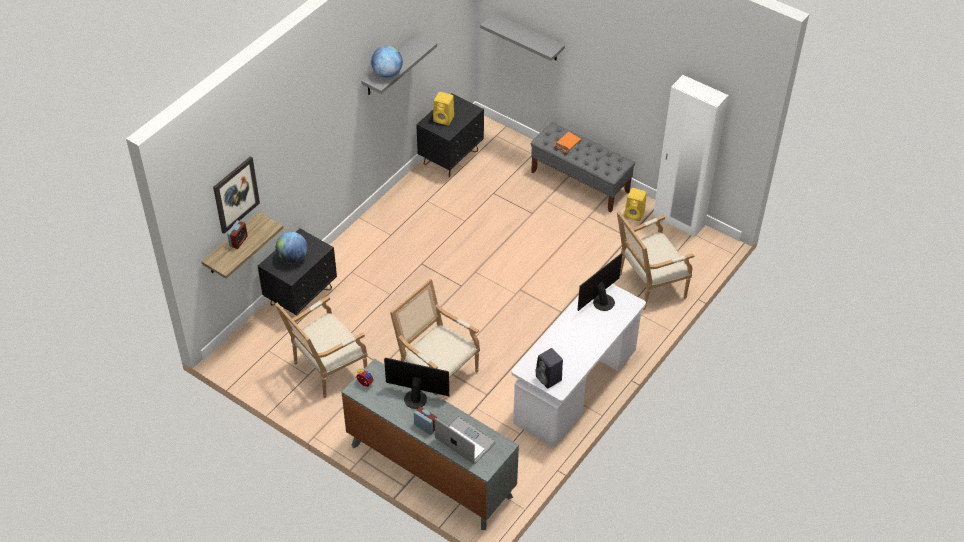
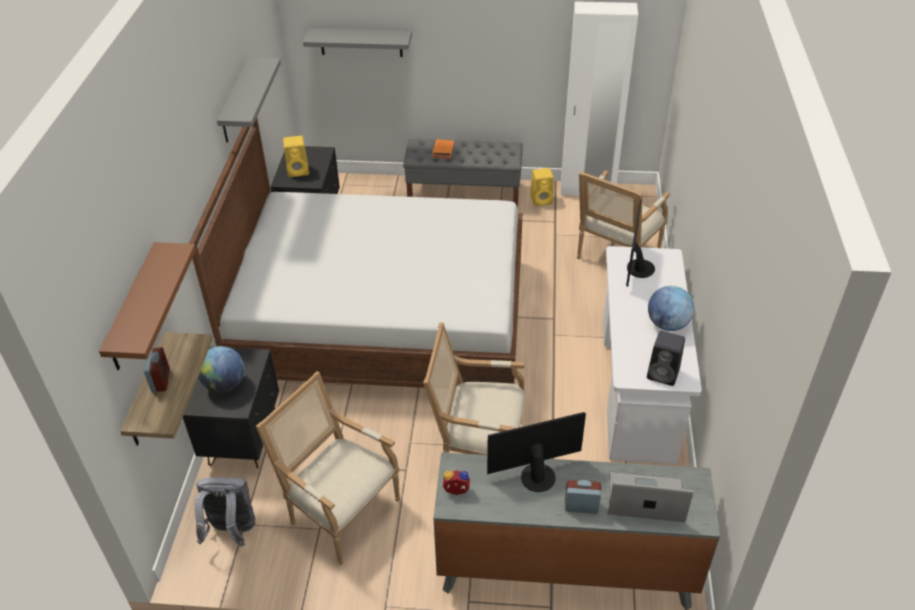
camera: 30 degrees left, 5 degrees down
(236, 194) = (133, 309): picture -> brown shelf
(259, 351) = (231, 531): none -> grey backpack
(326, 370) = (339, 511): armchair -> armchair turned 105 degrees clockwise
(387, 73) = (244, 103): globe -> globe (667, 324)
(444, 259) = (384, 321): none -> bed

